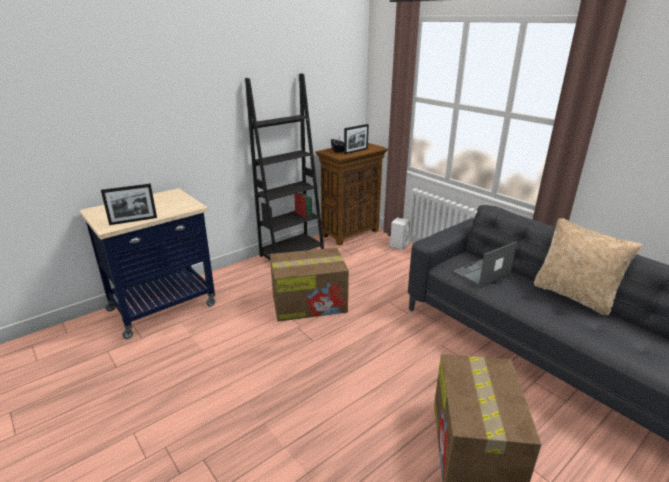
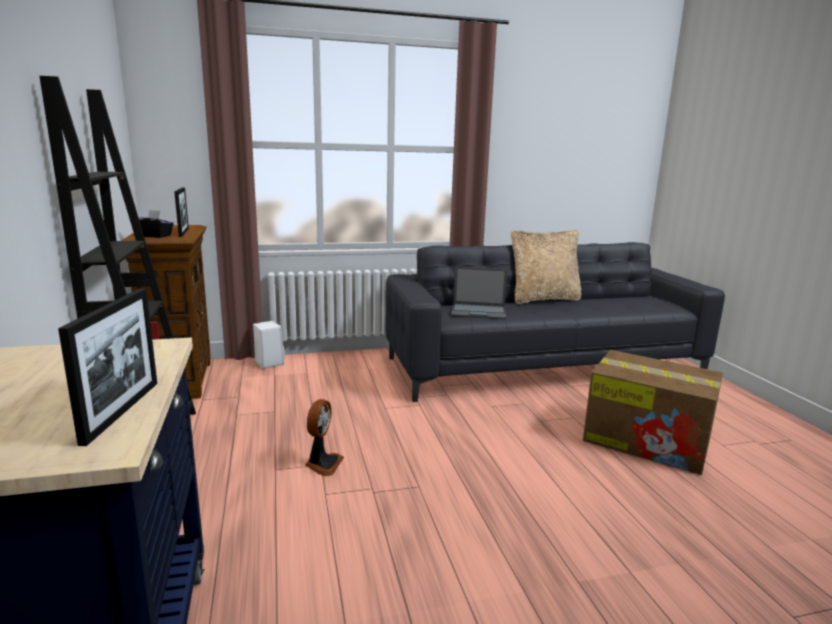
camera: 65 degrees left, 10 degrees down
(310, 303) = (322, 464): cardboard box -> fan
(481, 273) = (479, 312): laptop -> laptop turned 75 degrees counterclockwise

